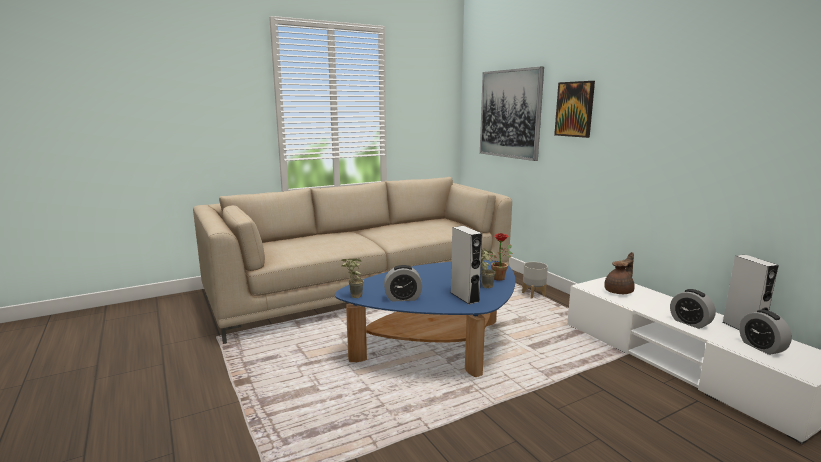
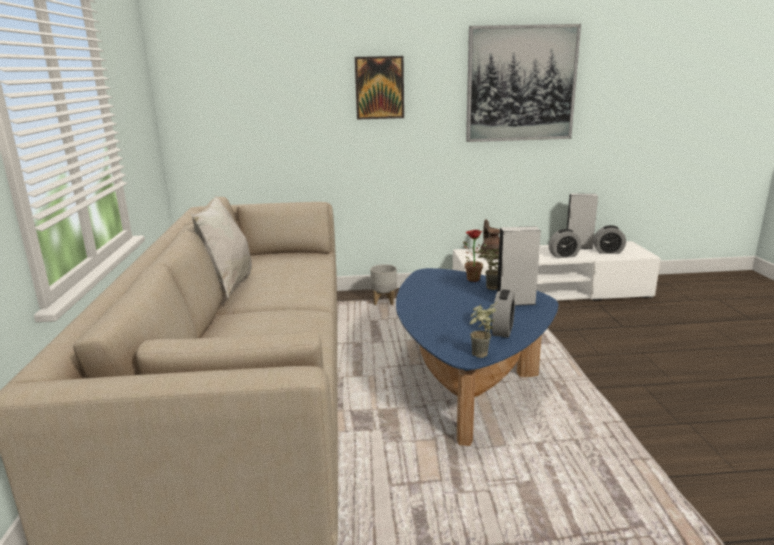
camera: 65 degrees left, 5 degrees up
(389, 225) = (229, 287): none -> white pillow
(510, 114) = (272, 97): picture -> picture (521, 84)

